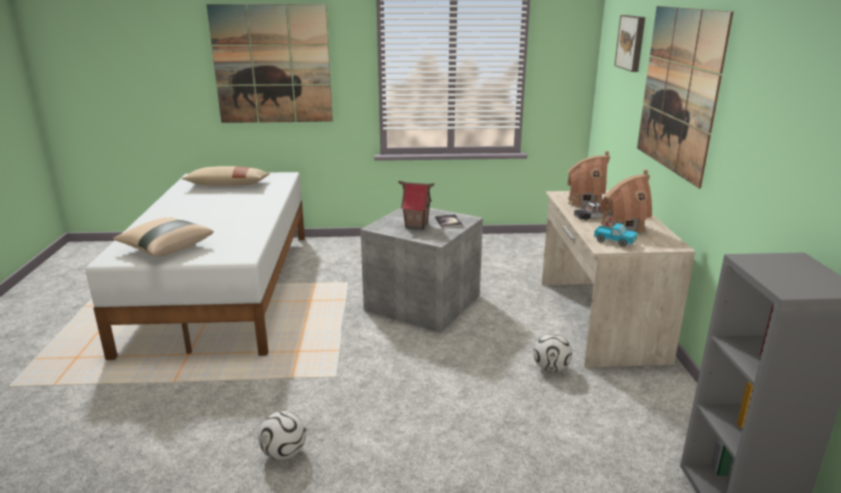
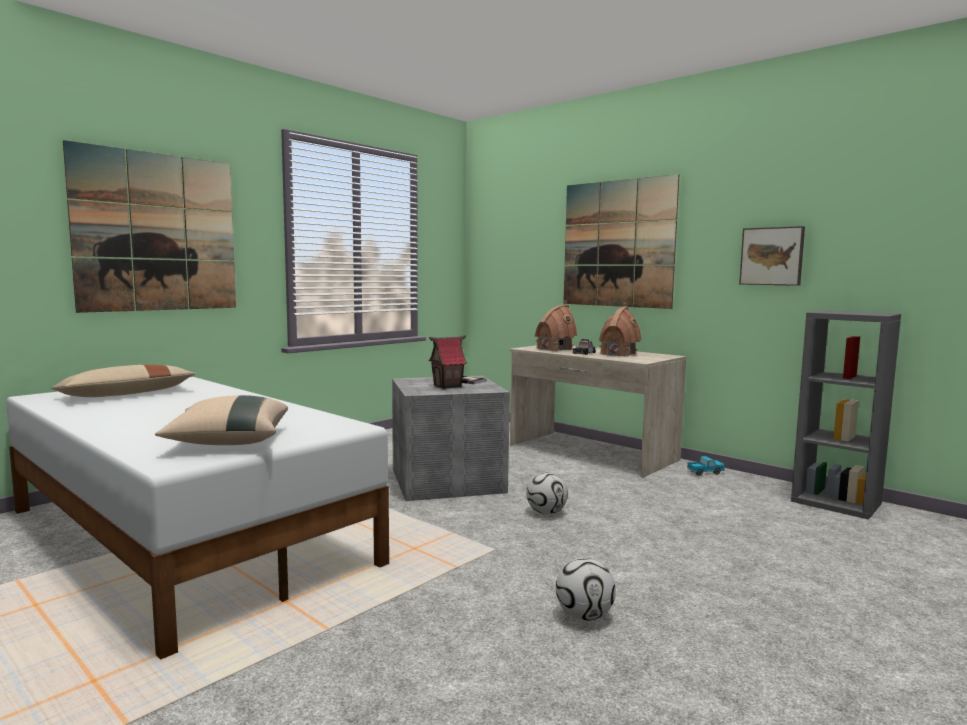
camera: 45 degrees left, 15 degrees down
(551, 368) = (627, 485): football -> football (546, 512)
(615, 242) = (638, 359): toy truck -> toy truck (705, 472)
(632, 42) = (529, 221): picture -> picture (772, 256)

